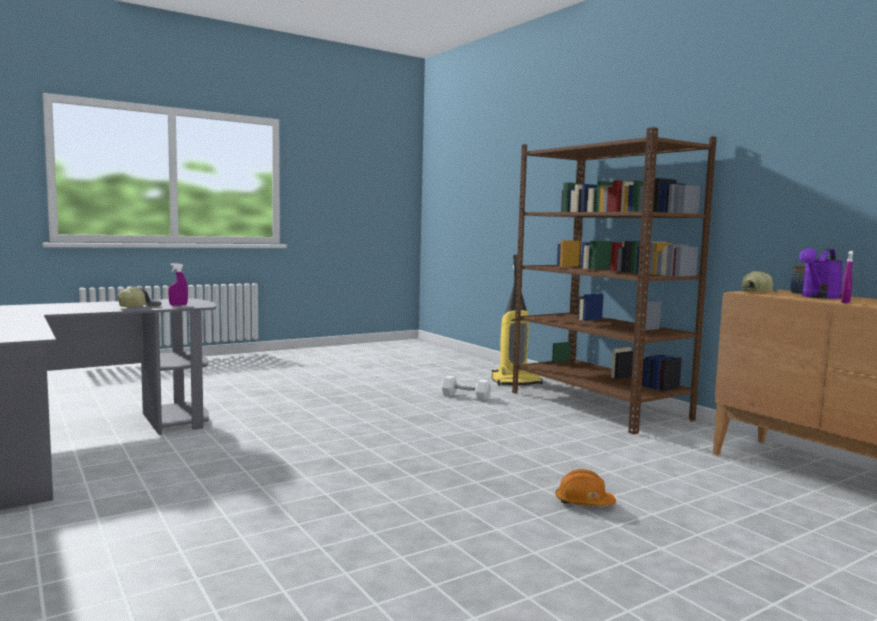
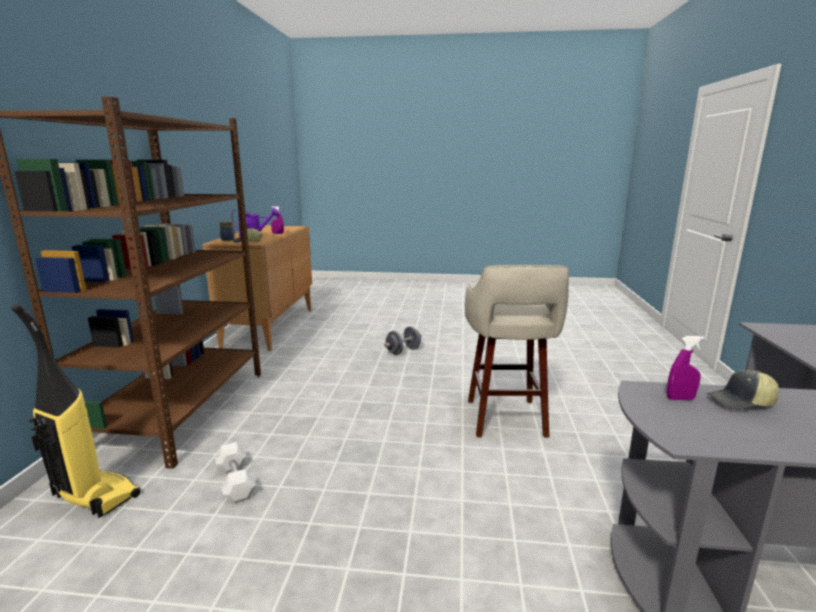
camera: 140 degrees left, 10 degrees up
(329, 462) = (506, 420): none -> beige stool
(583, 502) = (403, 351): orange hard hat -> grey dumbbell

